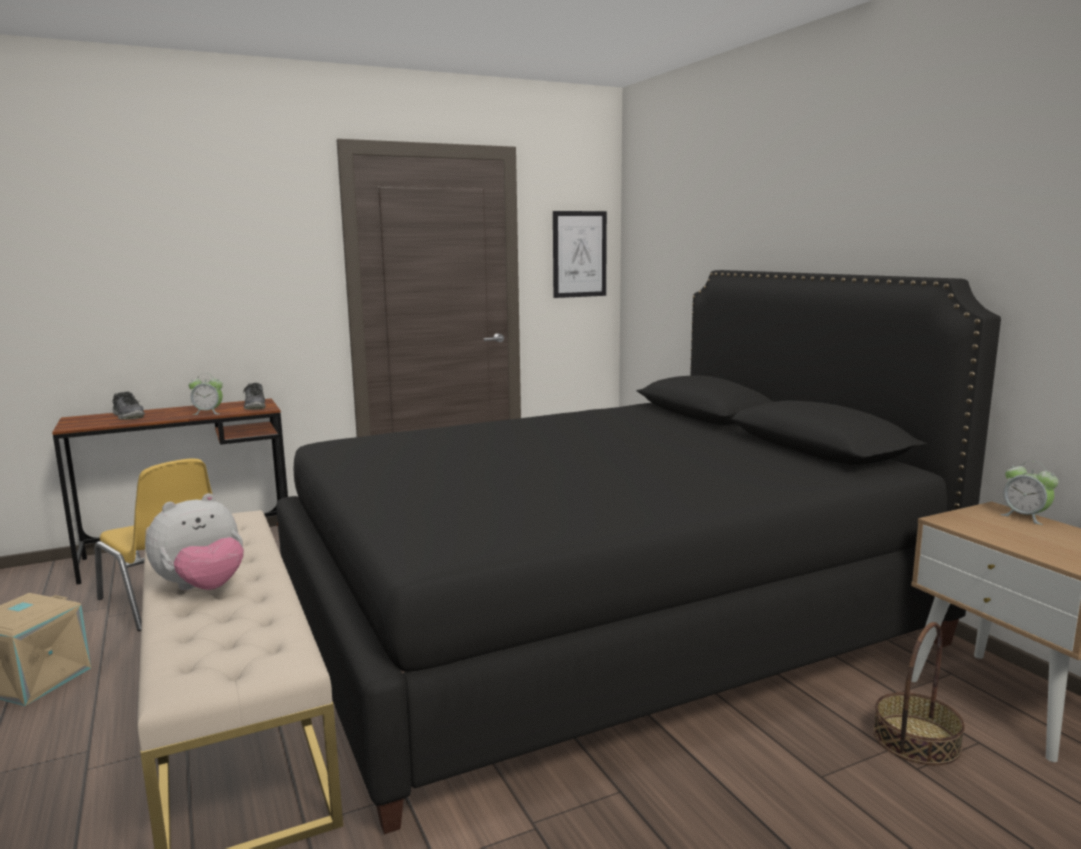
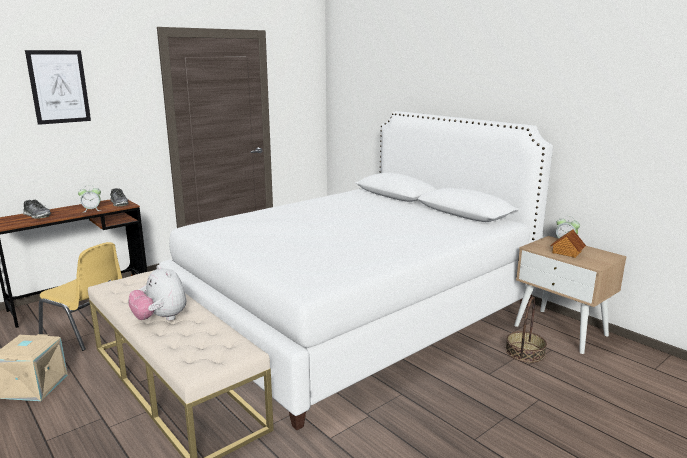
camera: 15 degrees left, 5 degrees up
(203, 588) = (161, 319): plush toy -> plush toy turned 105 degrees clockwise
(579, 254) = (303, 96): picture -> picture (59, 87)
(598, 619) = (354, 313): black bed -> white bed
(1021, 536) = (566, 252): none -> toy house

